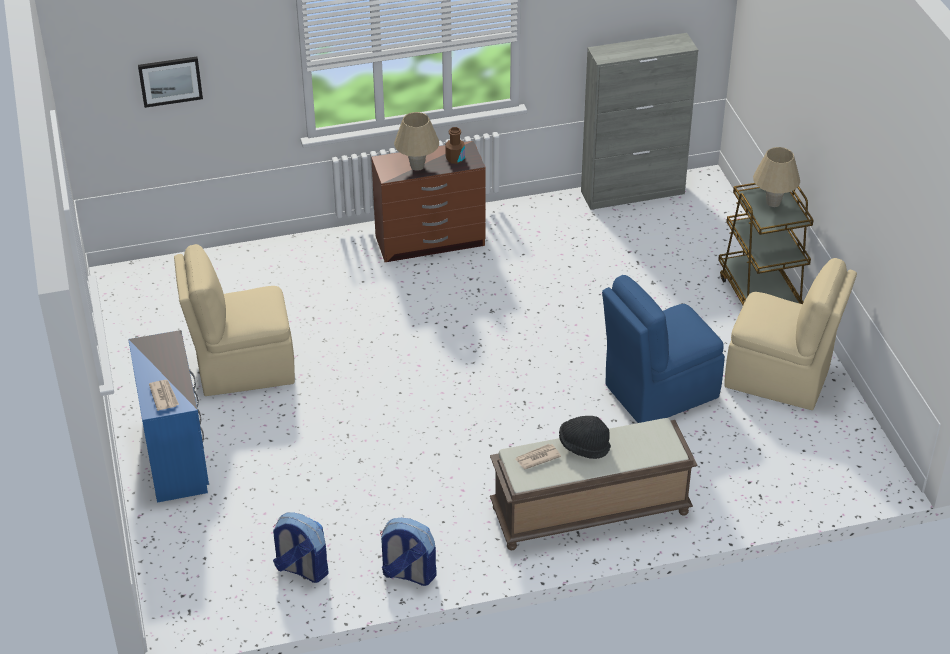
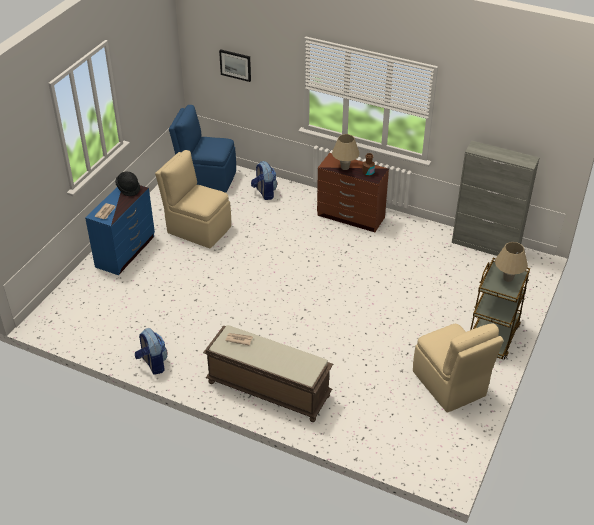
camera: 40 degrees right, 0 degrees up
(301, 569) = (113, 332): backpack -> backpack (264, 193)
(584, 446) = (267, 347): black hat -> black hat (128, 188)
(658, 392) = (374, 353): blue chair -> blue chair (206, 178)

